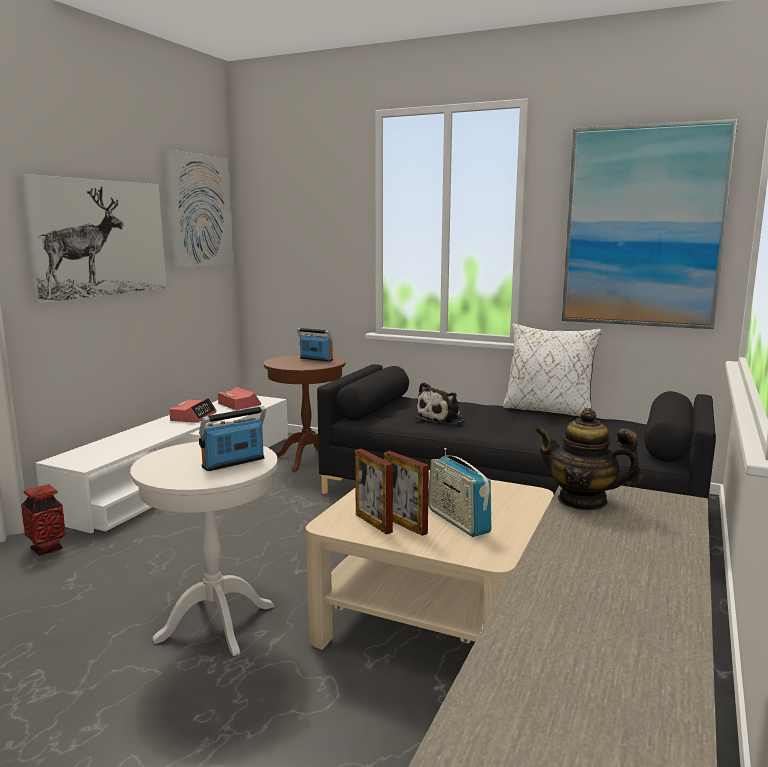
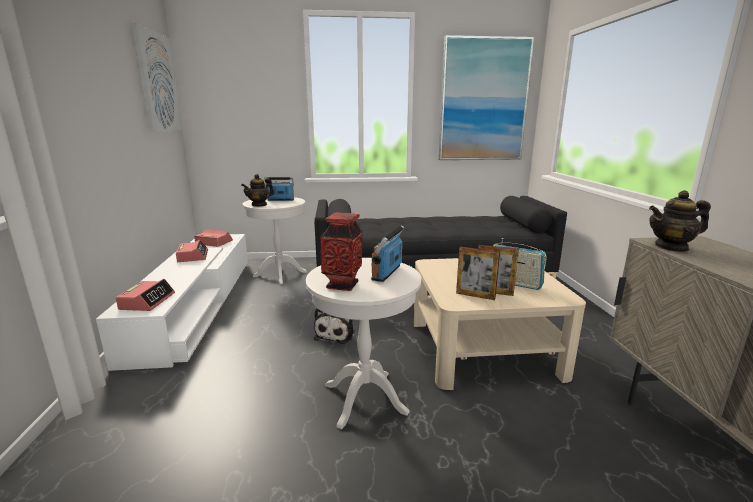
camera: 30 degrees left, 5 degrees up
(47, 549) = (145, 391): vase -> vase (342, 285)
(91, 456) = (147, 301): none -> alarm clock
(99, 238) = (103, 101): picture -> none
(280, 363) = (259, 205): none -> teapot
(307, 459) = (280, 274): brown side table -> white side table
(442, 419) = (395, 228): plush toy -> plush toy (336, 334)
(548, 410) = (441, 216): white pillow -> none

